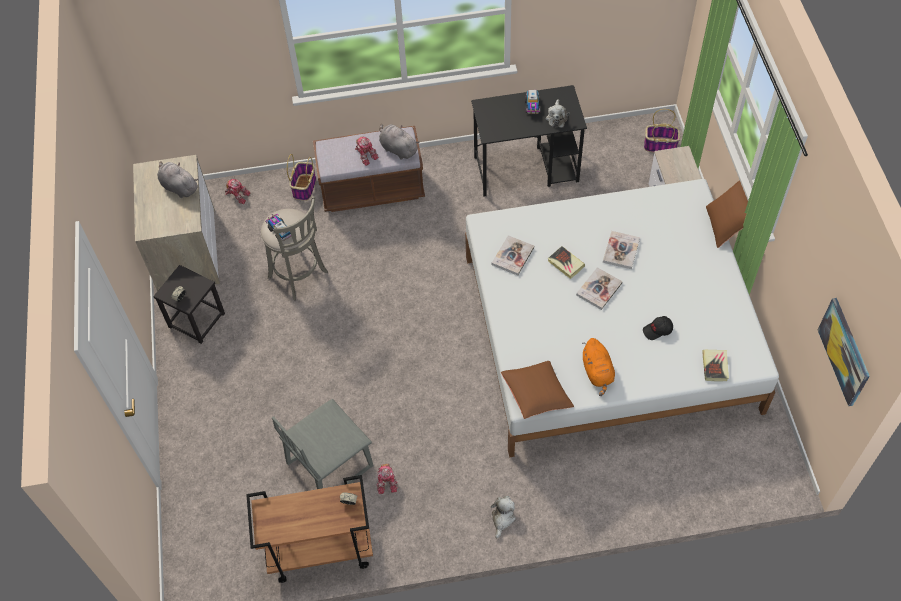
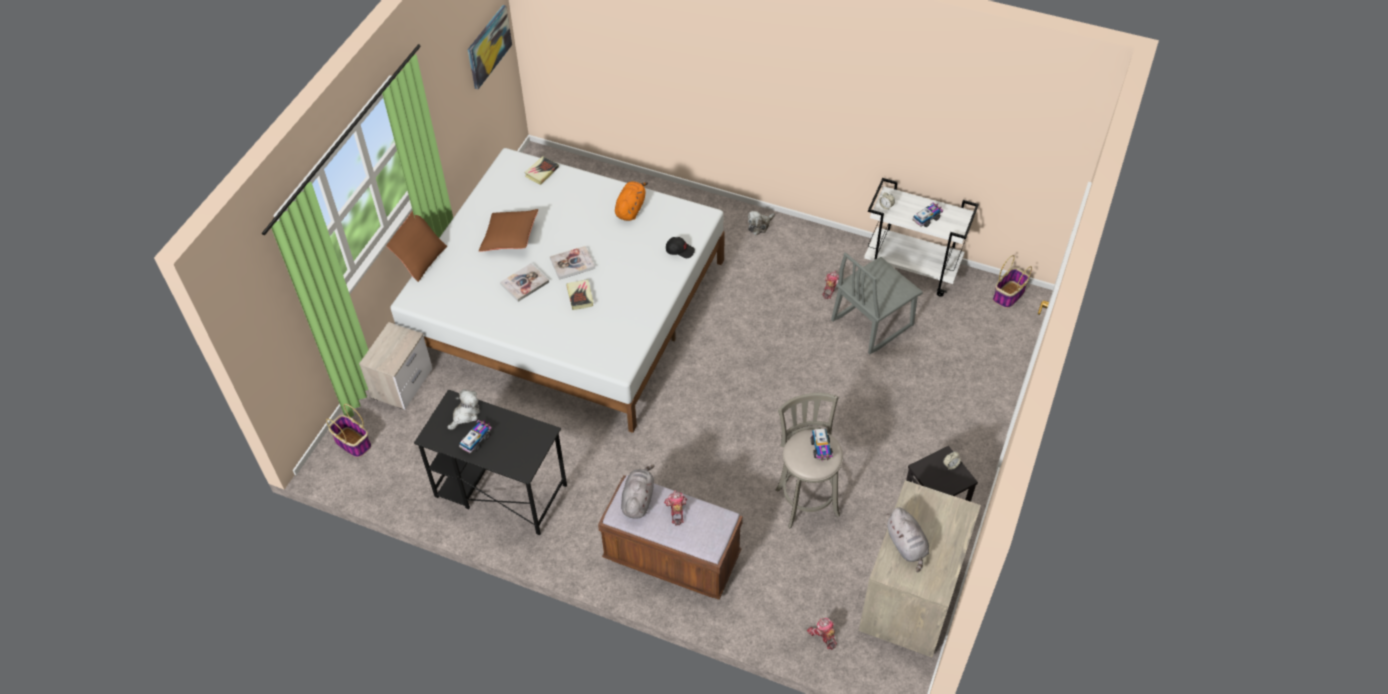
camera: 150 degrees left, 5 degrees down
(299, 509) = (927, 218): none -> toy truck
(304, 187) = (742, 603): basket -> basket (1008, 295)
(319, 551) = (912, 269): brown cart -> white cart
(329, 464) = (871, 322): grey chair -> grey chair turned 150 degrees clockwise
(397, 149) = (638, 499): grey plush toy -> grey plush toy turned 150 degrees counterclockwise
(513, 256) = (618, 325): book -> none
(536, 394) = (690, 216): brown pillow -> brown pillow (510, 237)
(657, 330) = (557, 213): black cap -> black cap (680, 250)

